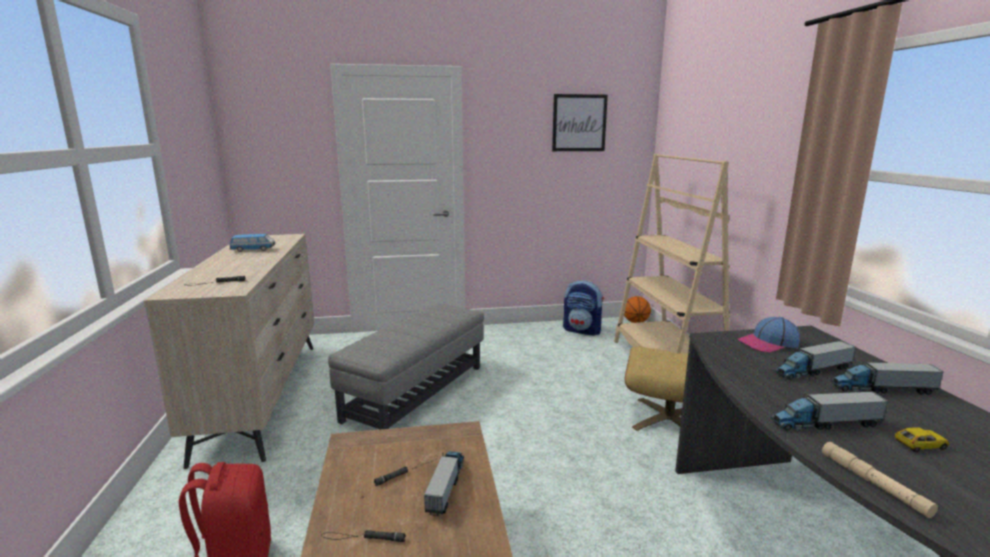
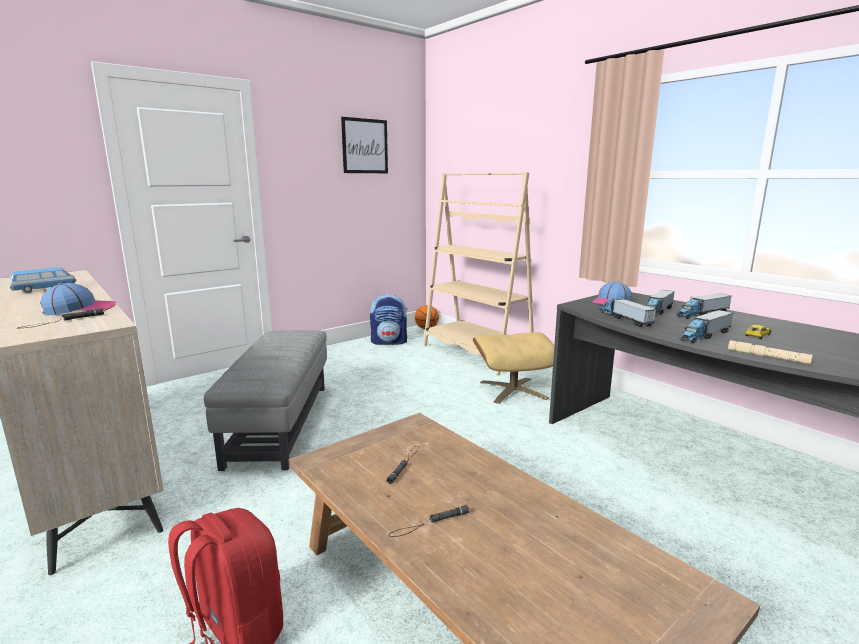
camera: 30 degrees left, 0 degrees up
(241, 273) = (80, 309): none -> cap
(446, 486) = (452, 464): toy truck -> toy truck (624, 319)

